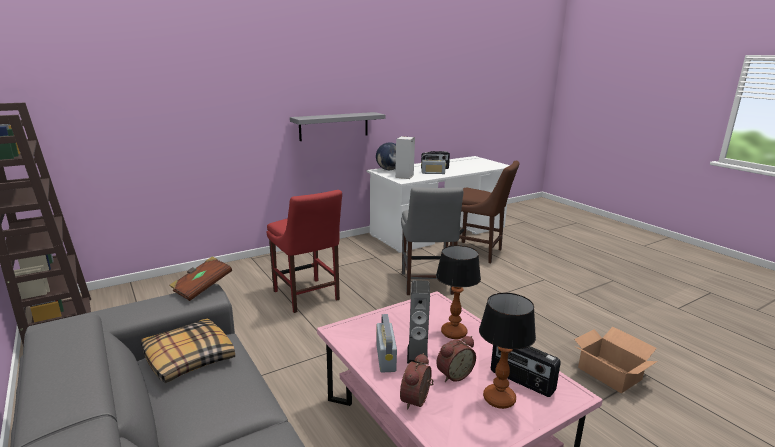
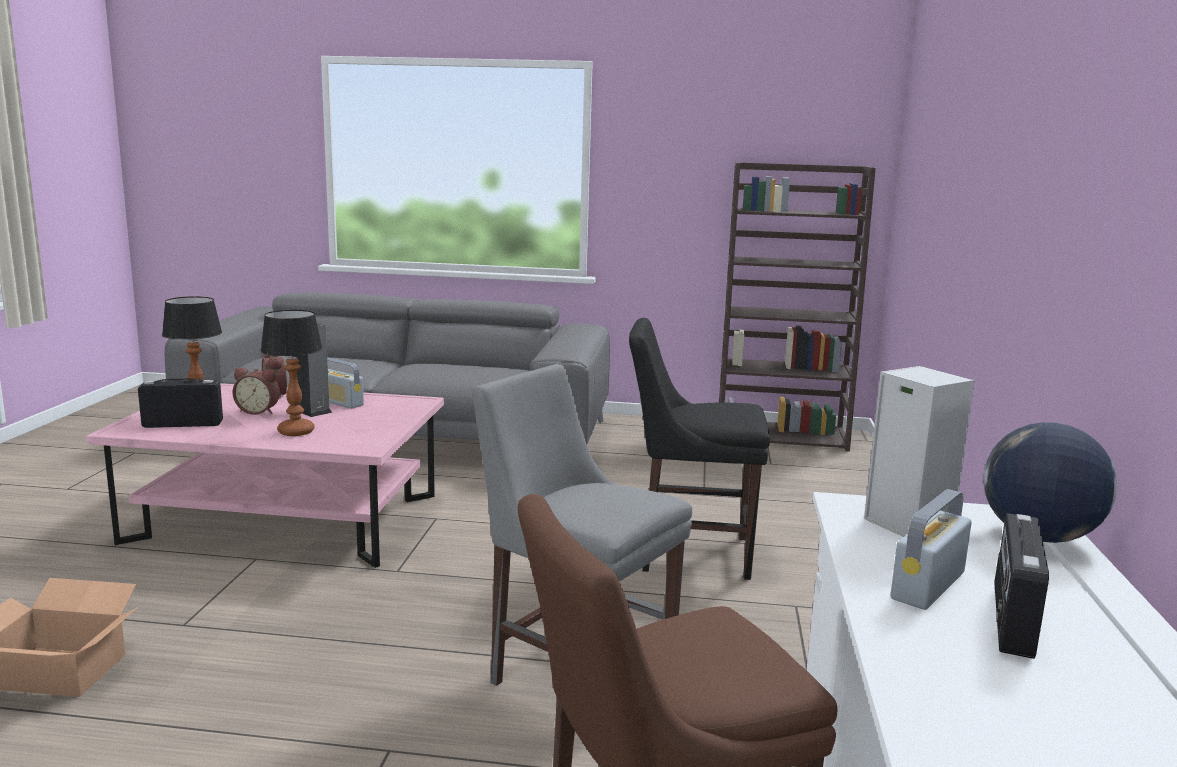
camera: 130 degrees right, 5 degrees down
(188, 358) = (501, 373): pillow -> none
(202, 288) = (572, 353): brown book -> none
(307, 297) = (688, 552): red chair -> black chair
(334, 126) = (1061, 313): grey shelf -> none
(453, 374) = (258, 411): alarm clock -> alarm clock turned 90 degrees counterclockwise

